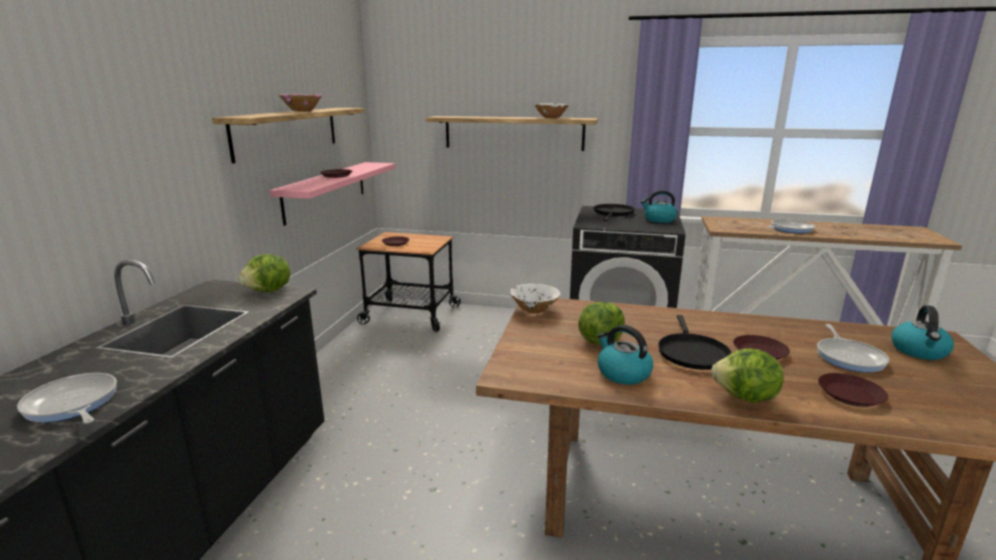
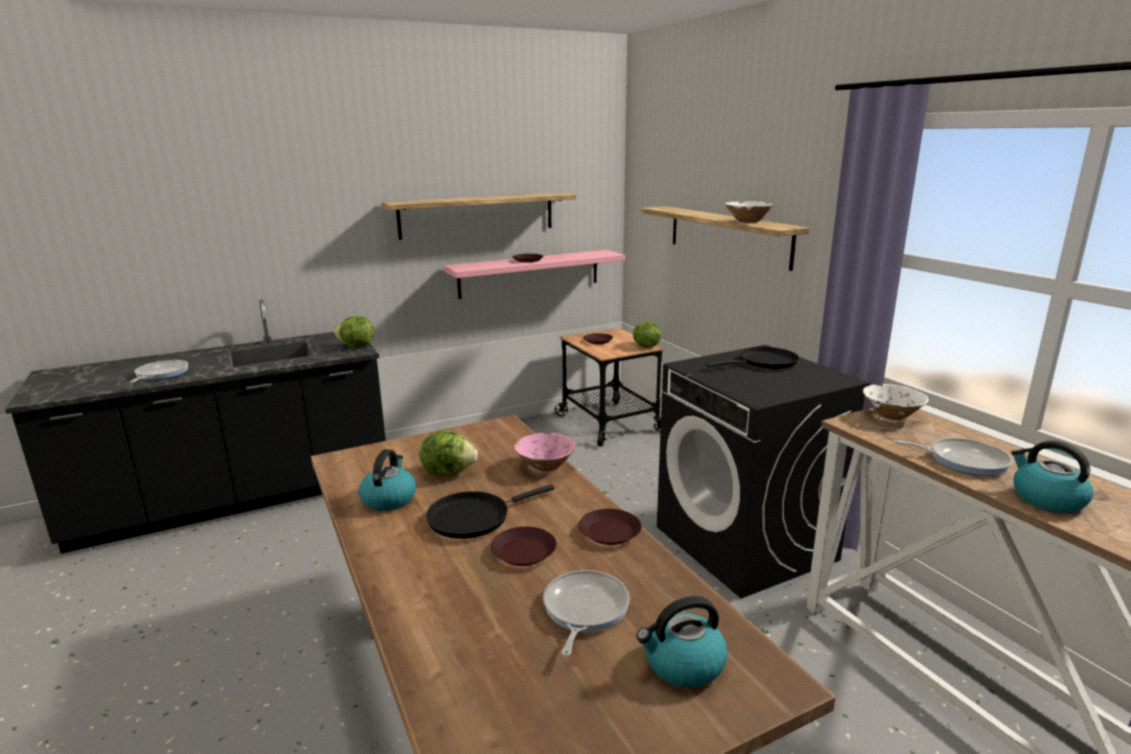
camera: 50 degrees right, 0 degrees up
(302, 111) = (482, 197): pink bowl -> pink bowl (545, 466)
(534, 310) = (483, 429): white bowl -> white bowl (891, 416)
(659, 220) = (790, 385): kettle -> kettle (1046, 499)
(745, 398) = (396, 565): lettuce -> lettuce (645, 346)
(849, 357) = (584, 610): frying pan -> frying pan turned 135 degrees clockwise
(850, 395) = (466, 624): brown plate -> brown plate (609, 532)

